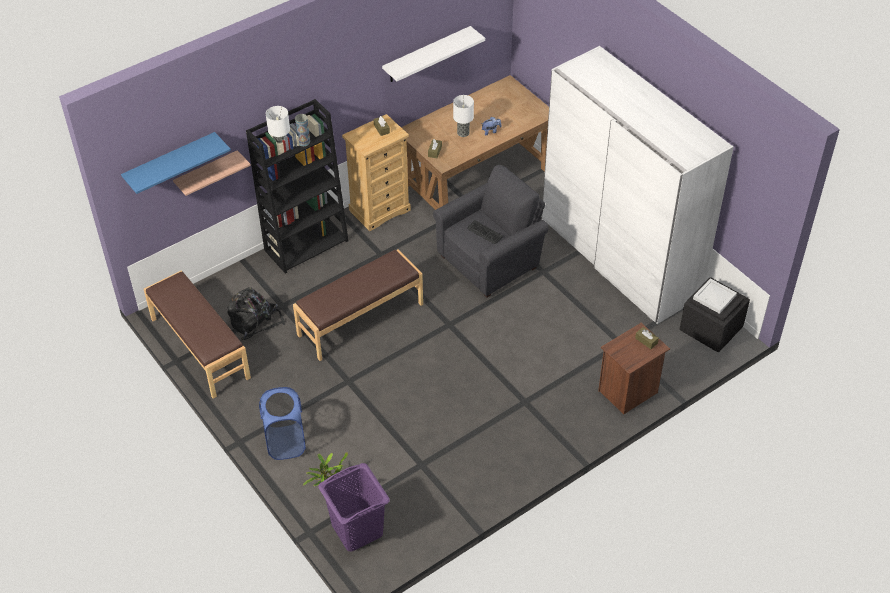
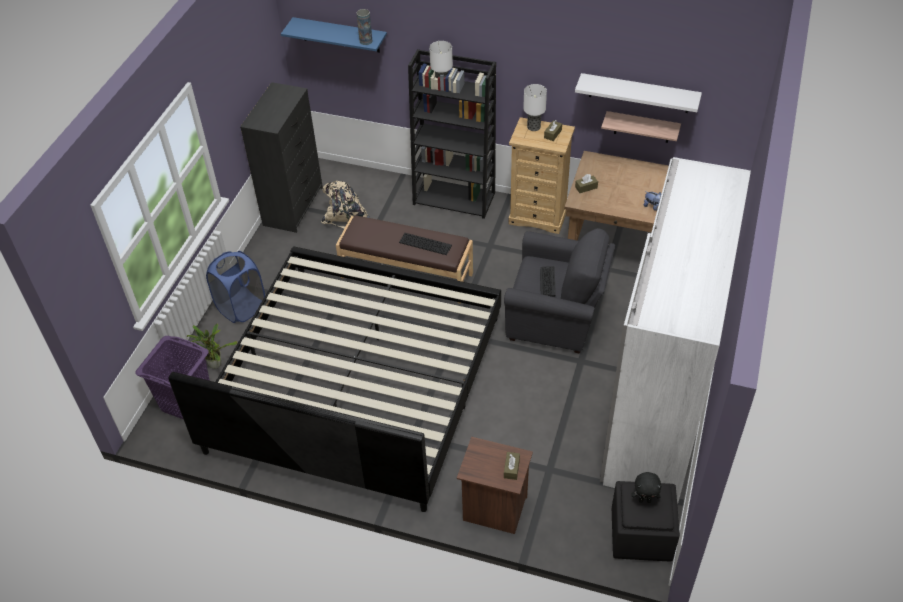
camera: 55 degrees right, 0 degrees up
(199, 348) = (293, 206): brown bench -> black dresser
(207, 174) = (375, 69): shelf -> shelf (642, 127)
(255, 322) = (347, 218): black backpack -> beige backpack
(303, 142) = (461, 93): vase -> vase (366, 41)
(376, 276) = (425, 244): none -> keyboard
(442, 409) = (356, 383): none -> bed
(463, 133) = (629, 191): table lamp -> table lamp (533, 127)
(714, 296) = (645, 500): white tray -> black plush toy

